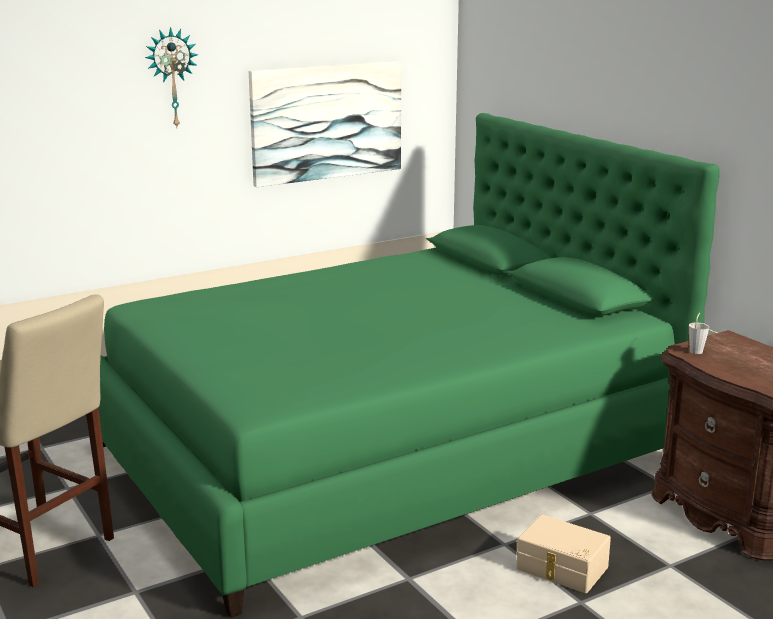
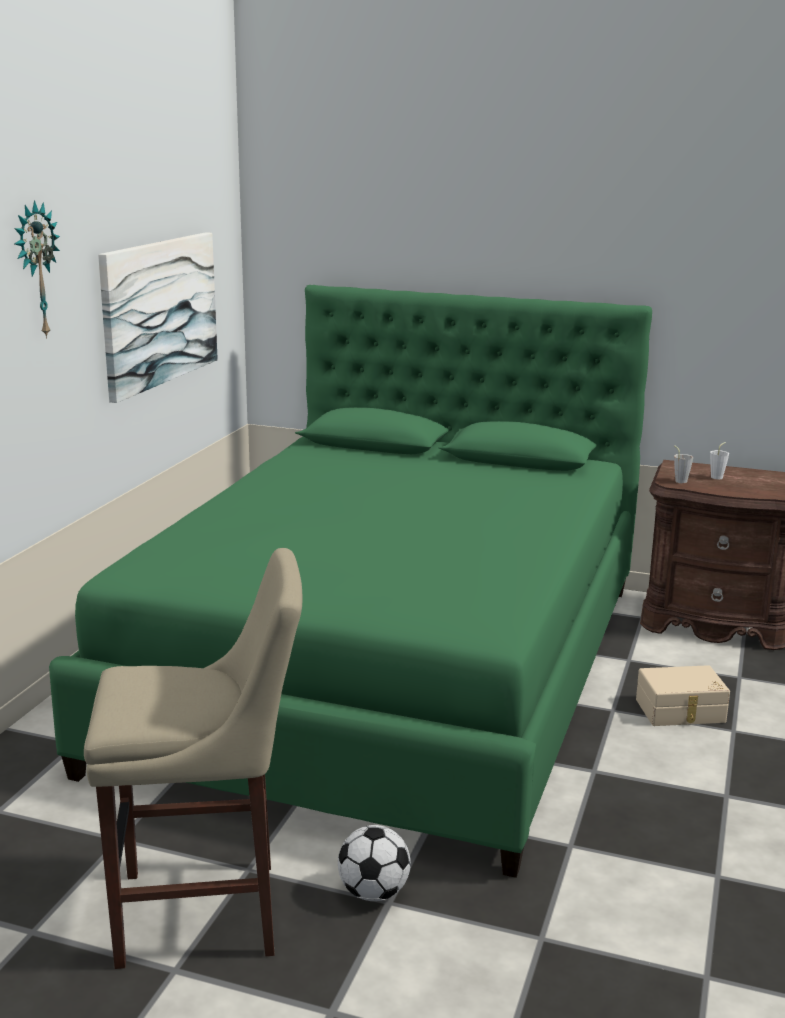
camera: 40 degrees left, 0 degrees up
(137, 582) = (374, 893): none -> football
(746, 357) = (718, 477): none -> white cup

